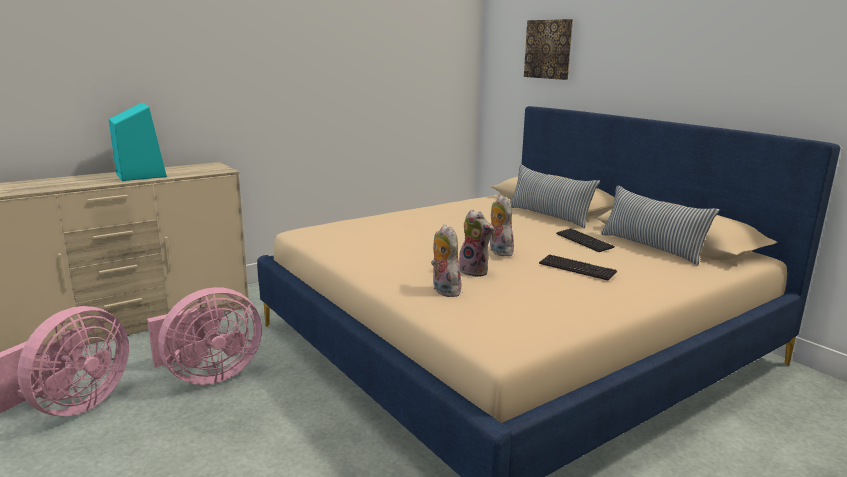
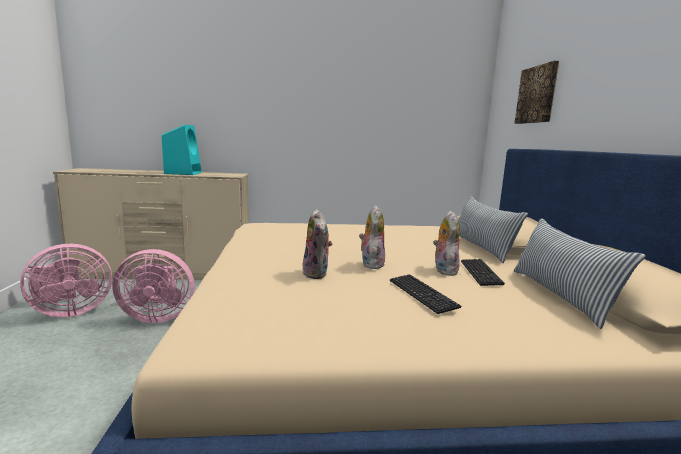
camera: 30 degrees right, 5 degrees down
(443, 290) = (255, 281): plush toy -> plush toy (443, 270)

